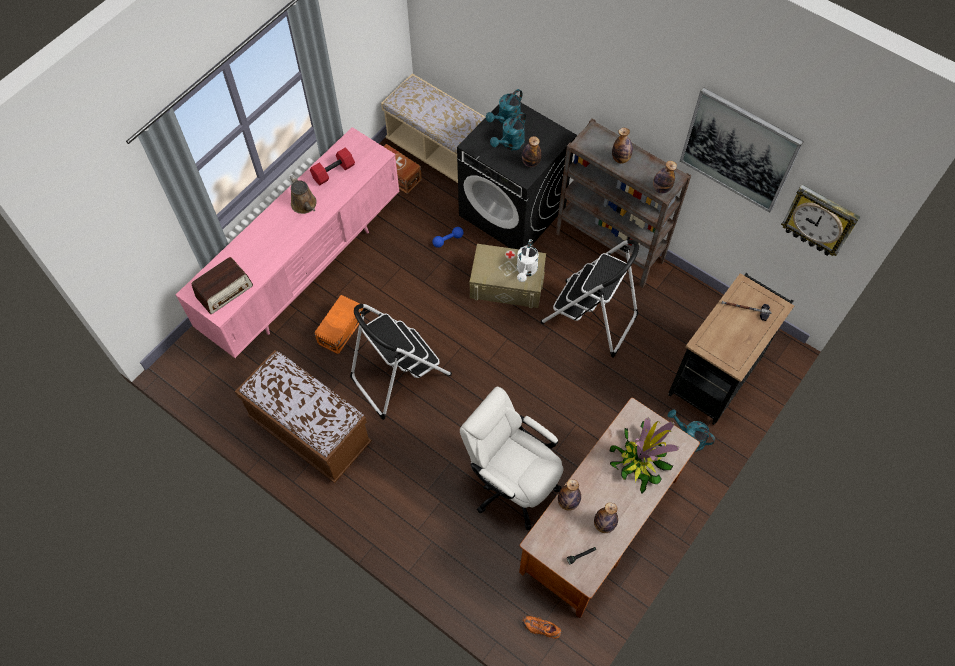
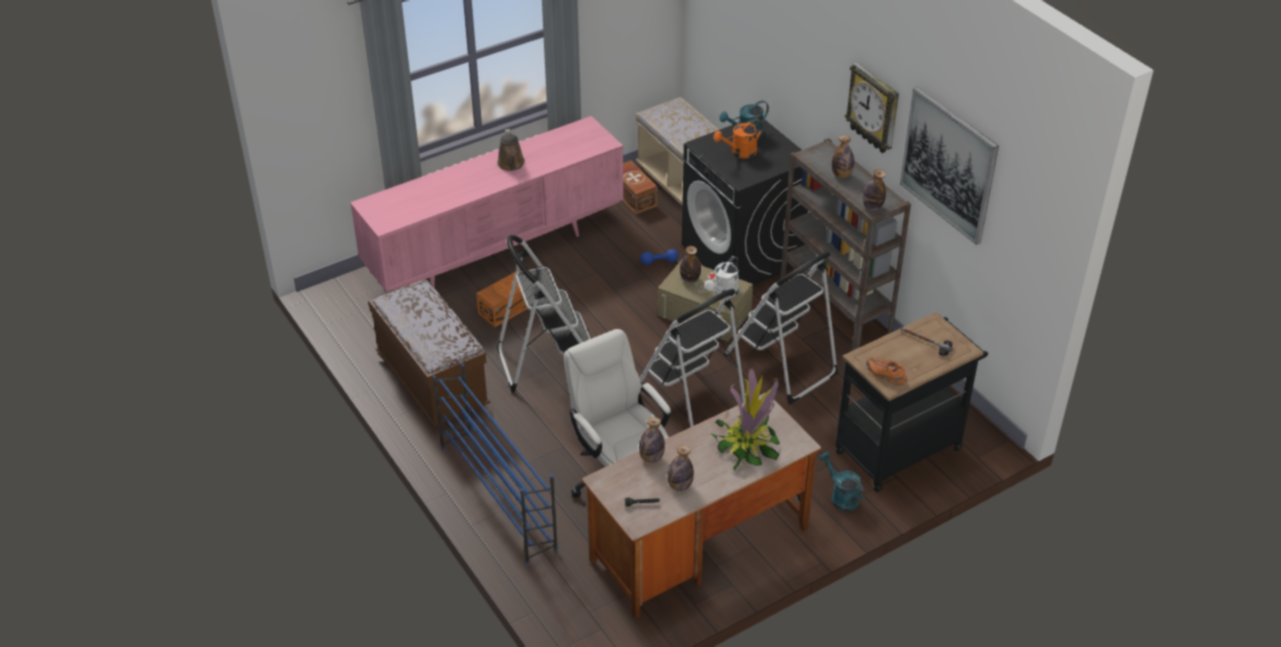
camera: 20 degrees right, 20 degrees down
(225, 291) = (398, 211): radio -> none
(333, 172) = (553, 146): red dumbbell -> none
(417, 533) = (497, 496): none -> blue shoe rack
(510, 144) = (740, 153): turquoise watering can -> orange watering can
(530, 162) = (753, 171): bottle -> bottle (690, 279)
(535, 382) = (691, 403): none -> step ladder
(541, 628) = (588, 615): orange shoe -> orange shoe (885, 375)
(819, 221) = (1019, 253): wall clock -> wall clock (874, 108)

